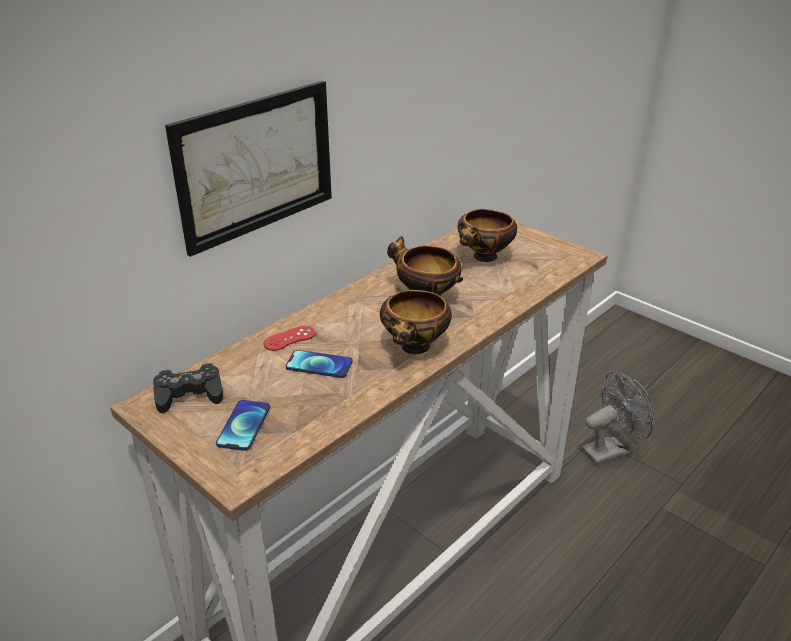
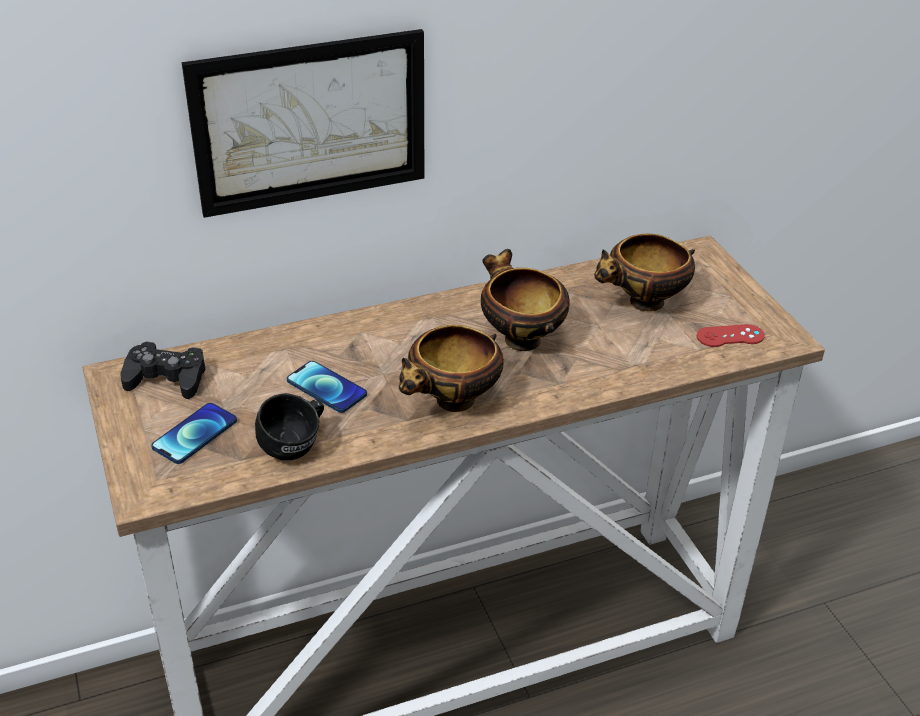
camera: 25 degrees right, 5 degrees up
(289, 338) = (318, 343): red game controller -> red game controller (730, 336)
(329, 409) = (297, 447): none -> black mug
(610, 450) = (835, 628): grey fan -> none

